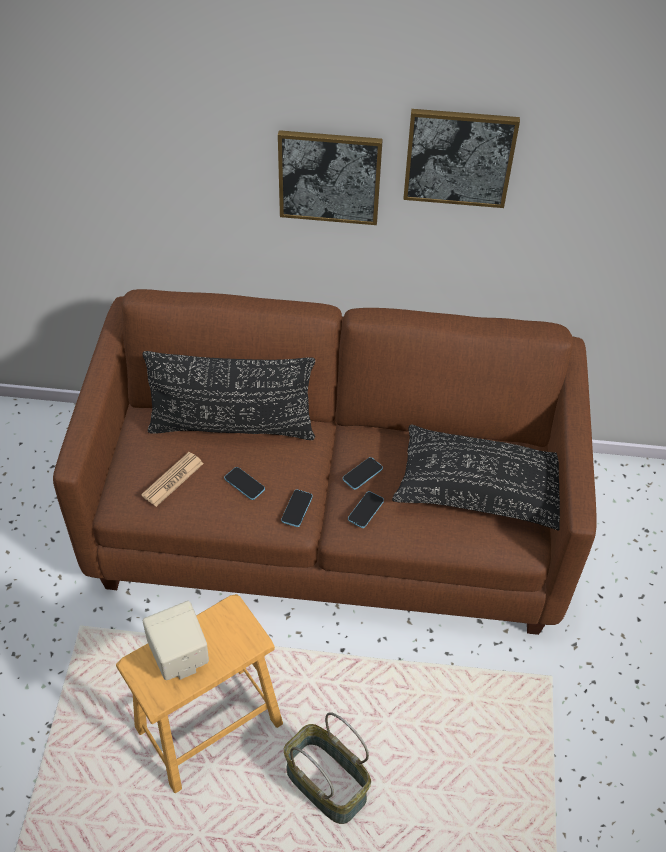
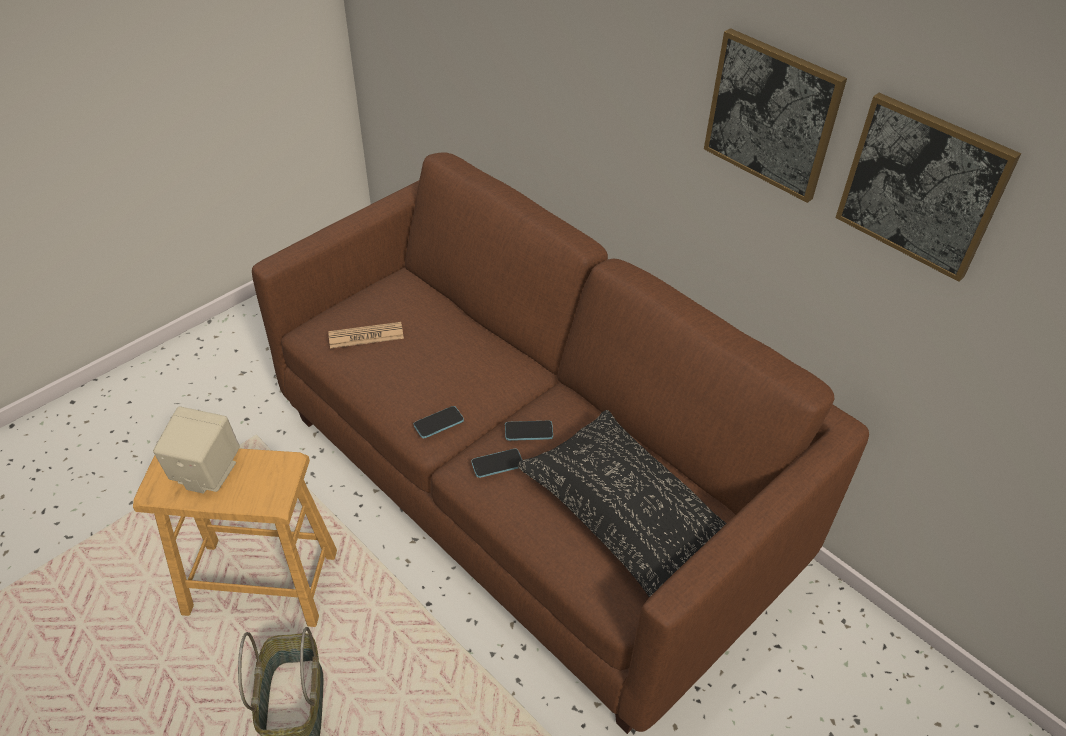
camera: 40 degrees right, 5 degrees down
(232, 426) = (460, 325): black pillow -> none
(244, 484) = (417, 375): phone -> none
(329, 177) = (641, 94): picture -> picture (922, 186)

